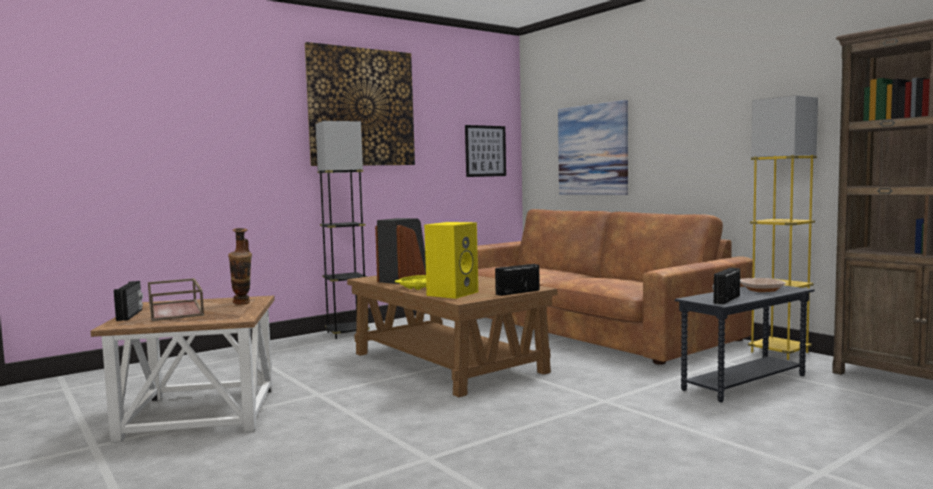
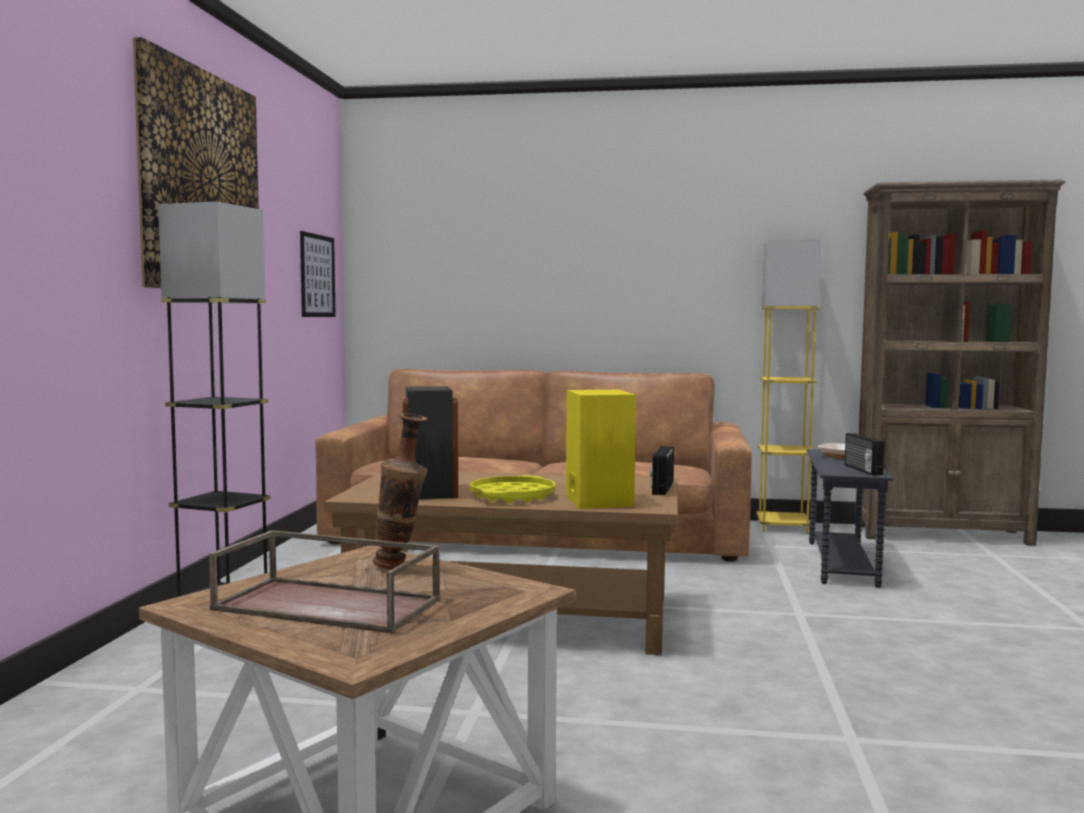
camera: 45 degrees left, 0 degrees up
(131, 315) = (272, 634): radio -> none
(592, 150) = (490, 284): picture -> none

